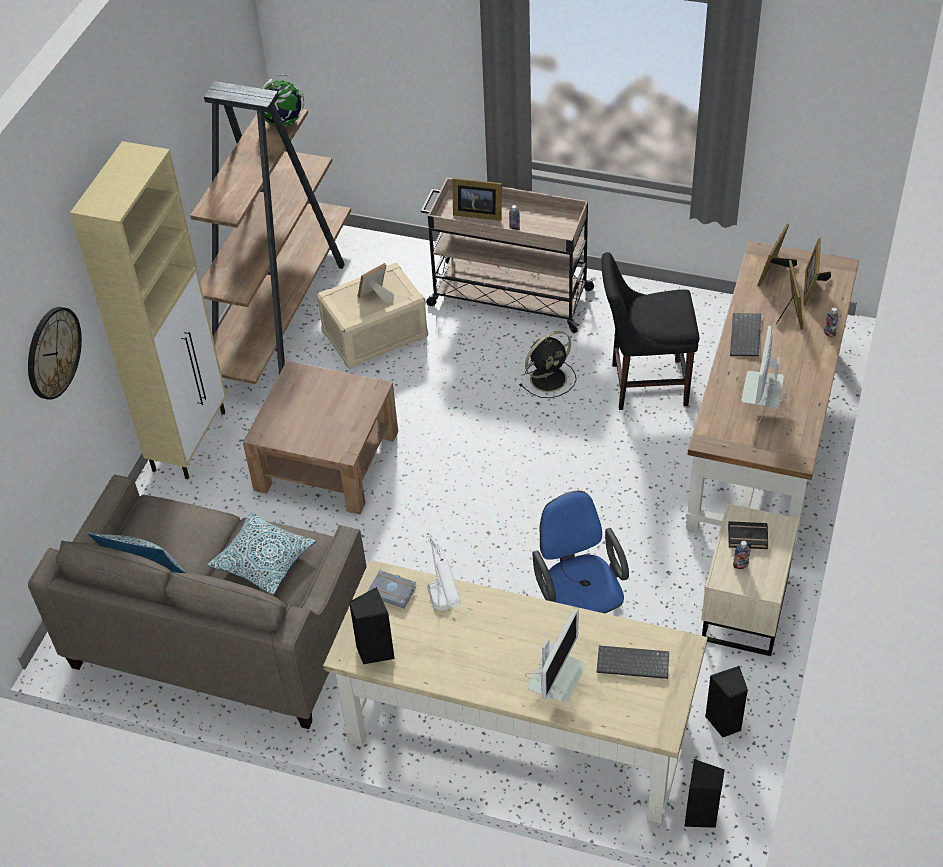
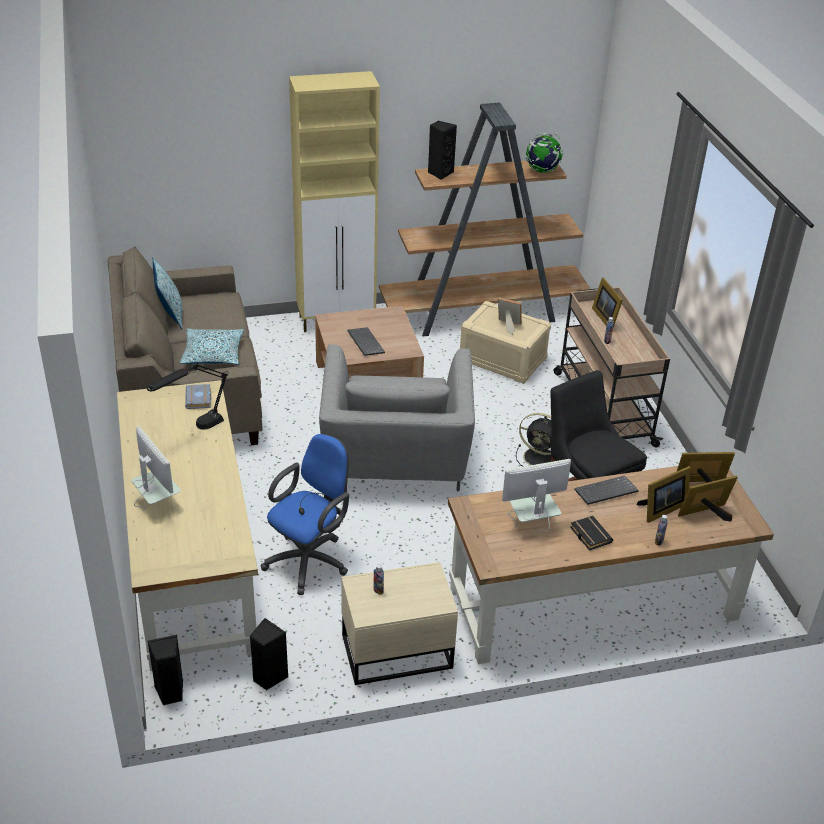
camera: 55 degrees right, 10 degrees down
(53, 352) = (234, 157): wall clock -> none
(374, 650) = (142, 409): black speaker -> black speaker (440, 173)
(446, 614) = (194, 429): white table lamp -> black table lamp
(472, 491) = (395, 459): none -> grey armchair
(555, 690) = (156, 504): monitor -> monitor turned 120 degrees counterclockwise
(631, 664) = (203, 535): keyboard -> keyboard (364, 342)
(746, 538) = (410, 585): black book -> black book (589, 535)

